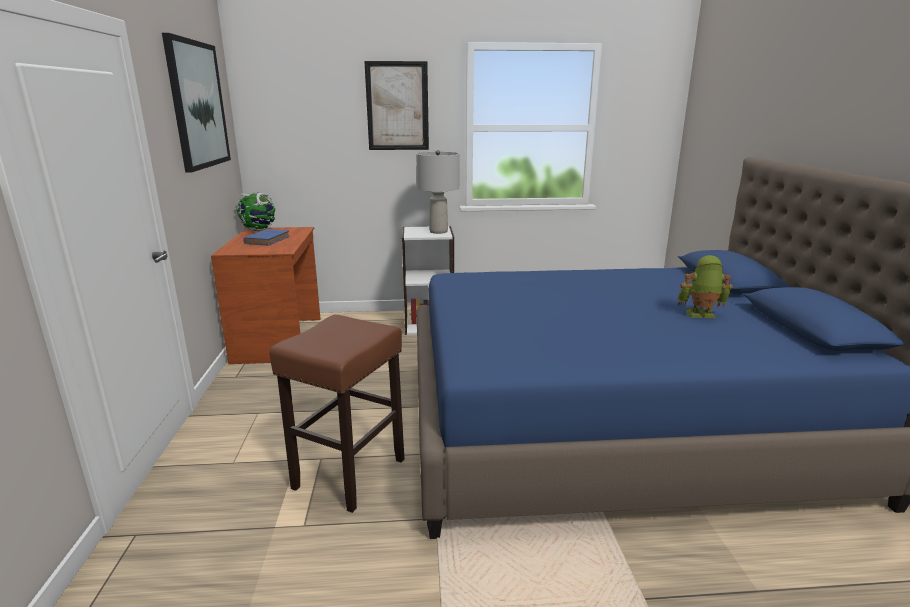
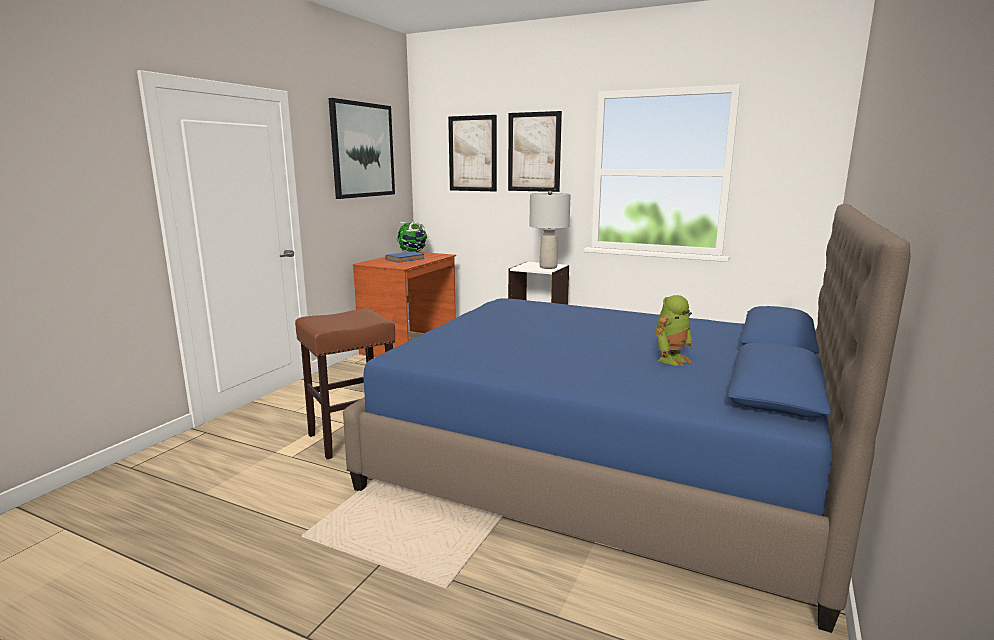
camera: 30 degrees right, 5 degrees down
(320, 108) = (472, 153): none -> picture
(700, 315) = (671, 359): toy robot -> toy robot turned 105 degrees clockwise

